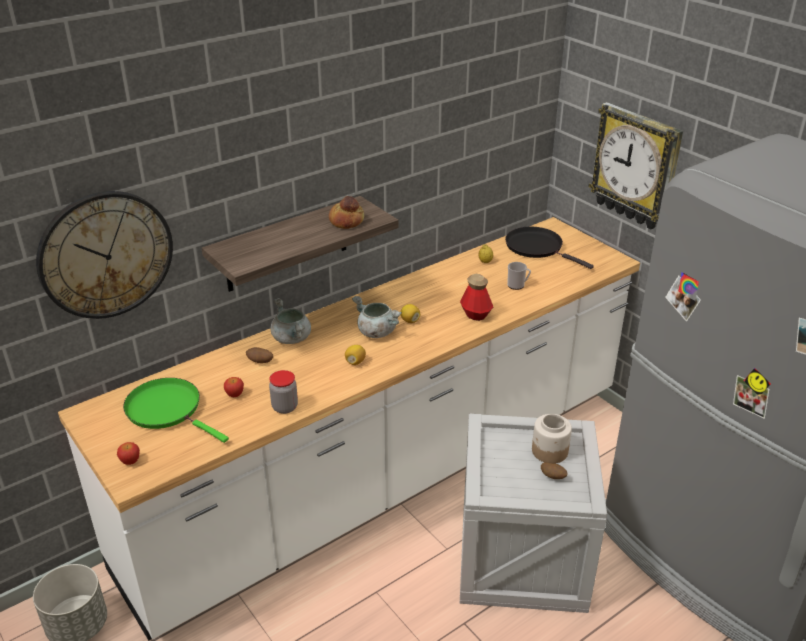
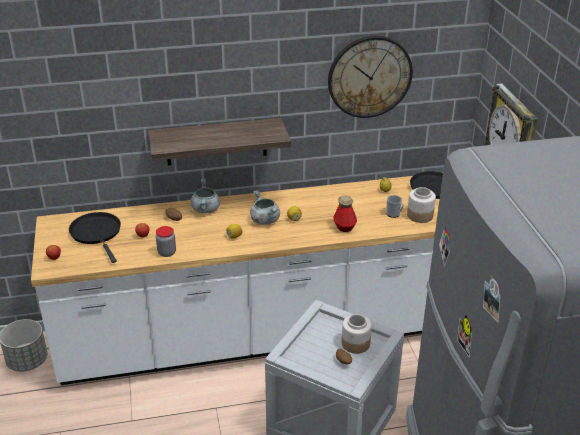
camera: 25 degrees right, 0 degrees up
(106, 254) = (78, 121): wall clock -> wall clock (369, 76)
(167, 409) = (97, 233): green frying pan -> black frying pan
(347, 221) = (255, 133): bread -> none
(545, 280) = (420, 215): none -> jar

